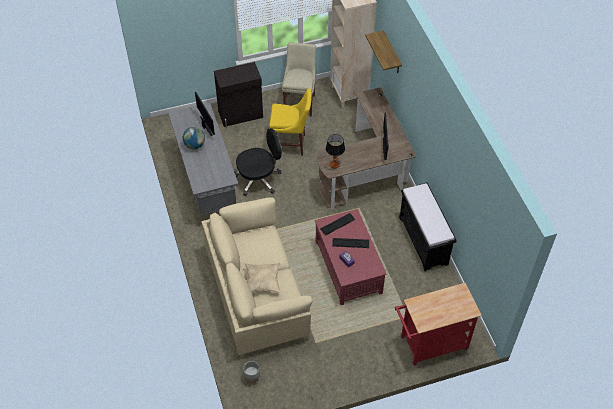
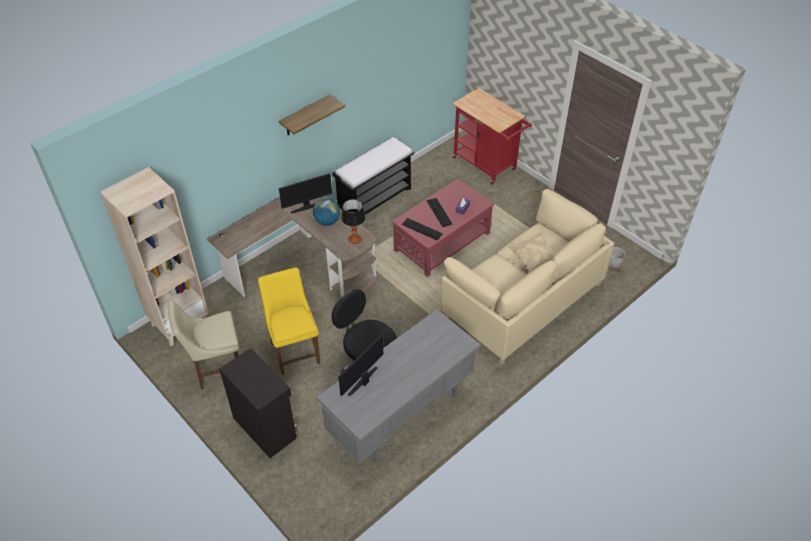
camera: 115 degrees left, 5 degrees down
(194, 145) = (403, 378): globe -> globe (327, 221)
(391, 53) = (206, 171): shelf -> shelf (305, 116)

